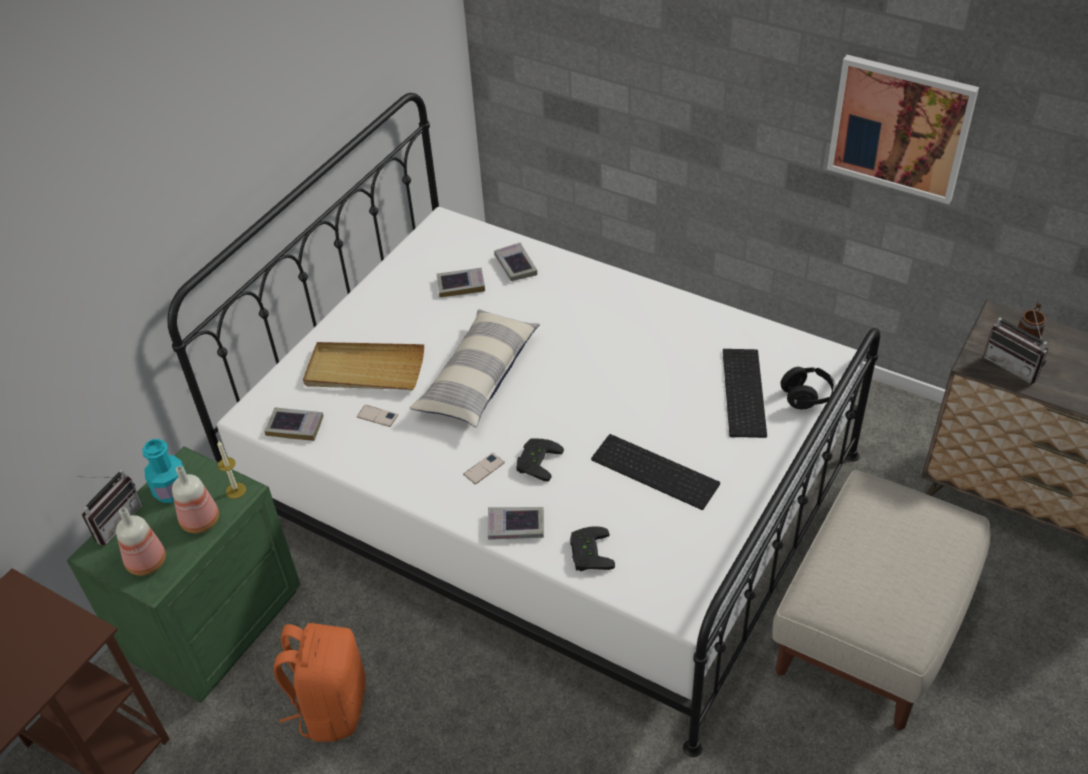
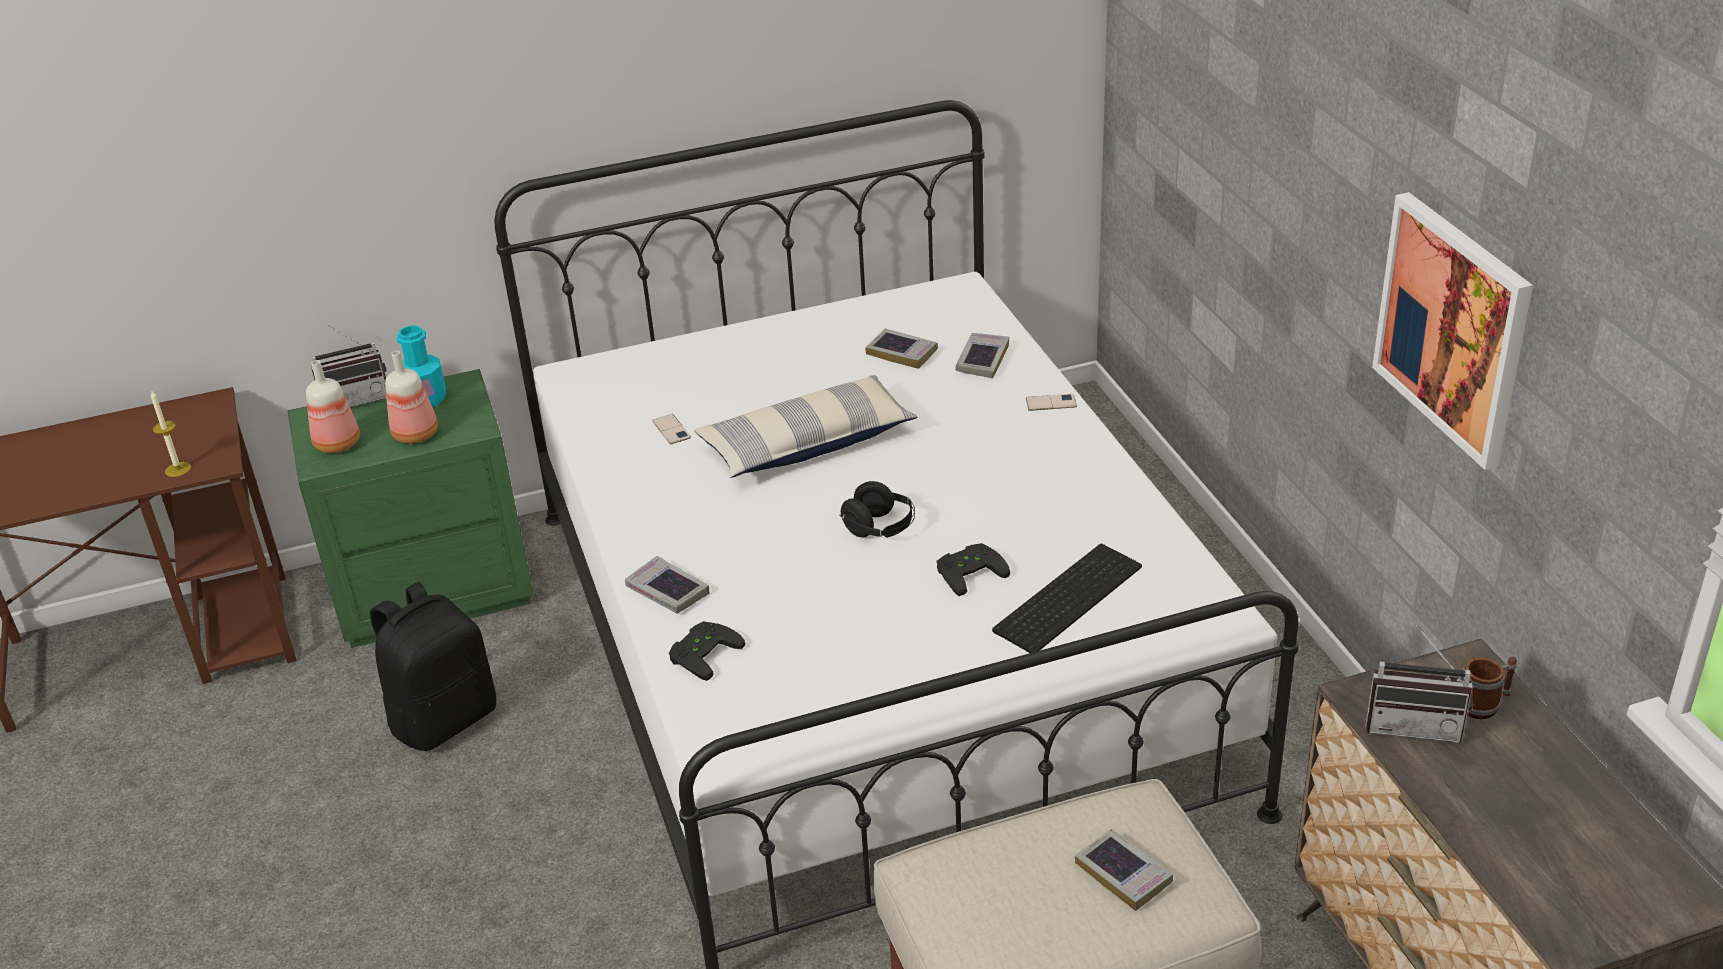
camera: 40 degrees right, 10 degrees down
(236, 490) = (472, 425): candle -> candle (178, 469)
(295, 427) = (590, 402): book -> book (1123, 874)
(331, 706) = (444, 719): orange backpack -> black backpack
(364, 370) = (711, 385): beige tray -> none
(484, 469) = (705, 525): phone -> phone (1051, 403)
(536, 461) = (763, 545): black game controller -> black game controller (969, 571)
(657, 470) = (870, 620): keyboard -> none
(807, 396) = (1138, 641): black headphones -> black headphones (880, 529)
(1014, 365) = (1414, 725): radio -> radio turned 75 degrees counterclockwise

